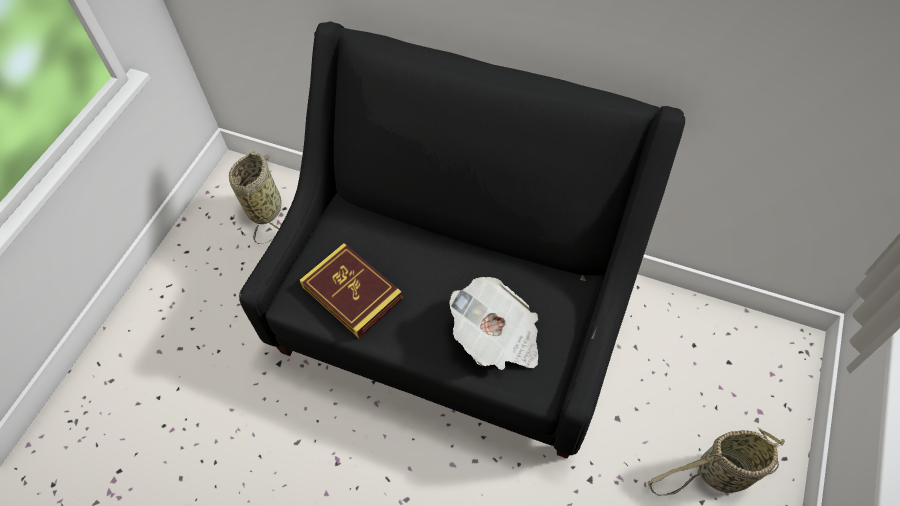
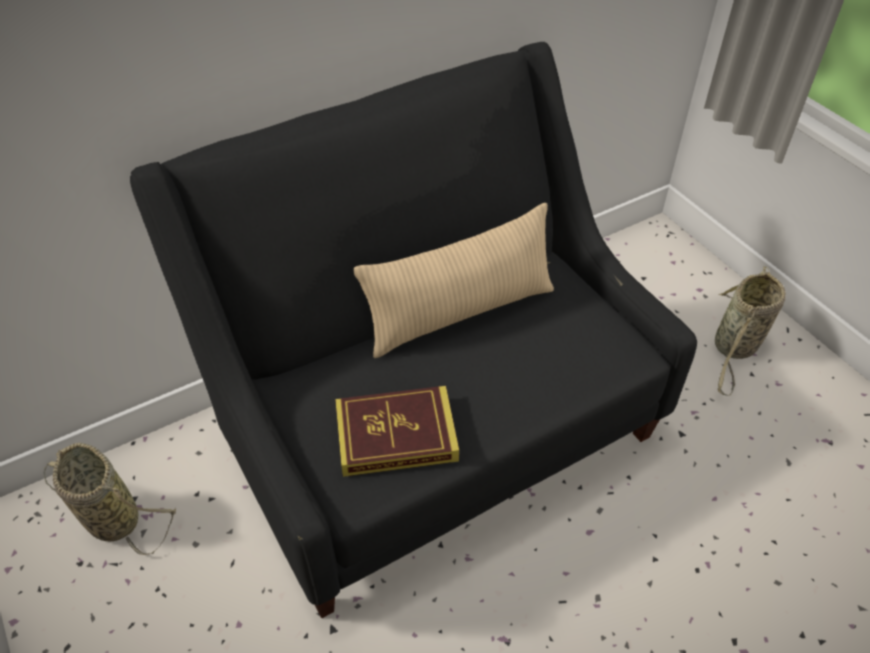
camera: 55 degrees left, 10 degrees down
(482, 259) = (460, 313): none -> beige pillow
(497, 338) = (556, 352): newspaper -> none

